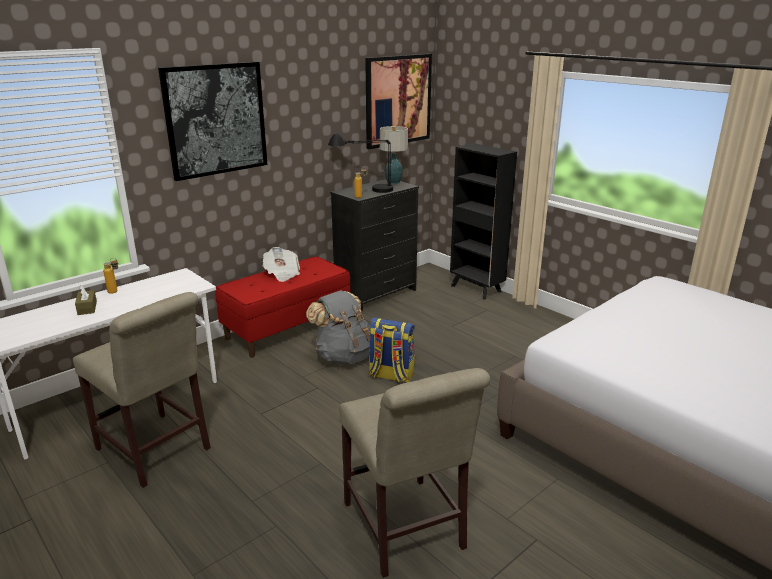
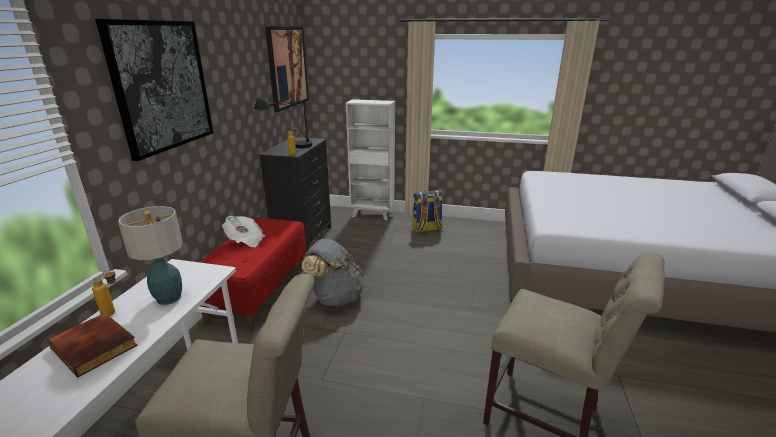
camera: 35 degrees left, 0 degrees up
(87, 308) = (96, 346): brown tissue box -> book
(390, 375) = (389, 298): backpack -> backpack (426, 229)
(393, 182) = (301, 139): table lamp -> table lamp (169, 297)
(476, 289) = (372, 214): black bookcase -> white bookcase

